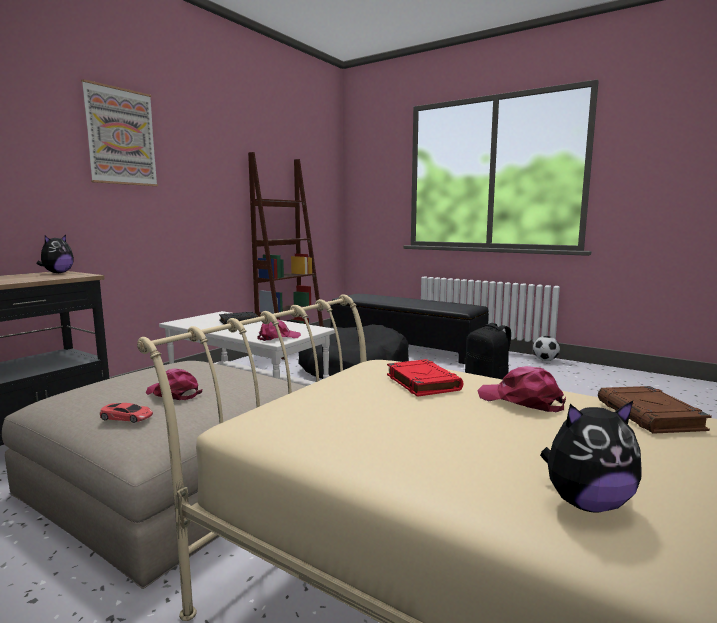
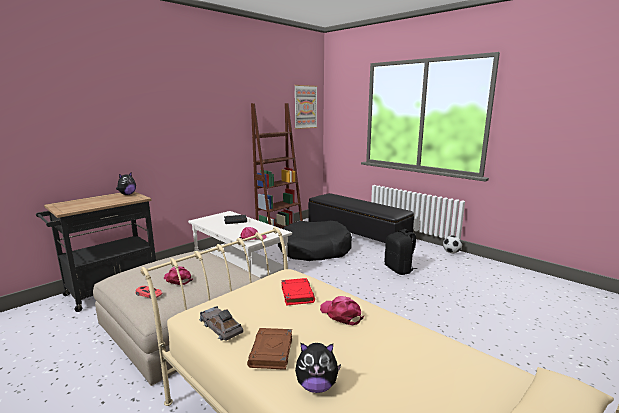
camera: 10 degrees right, 5 degrees up
(121, 137) = (165, 105): picture -> picture (305, 107)
(320, 434) = (220, 327): none -> grey toy car
(650, 416) = (404, 333): brown book -> brown book (271, 352)

